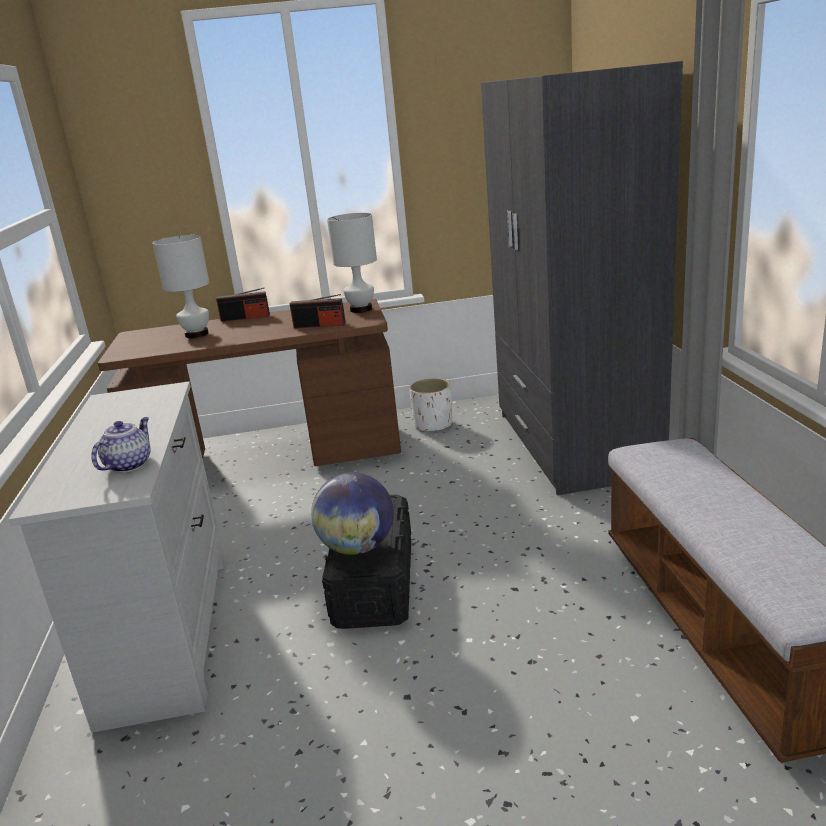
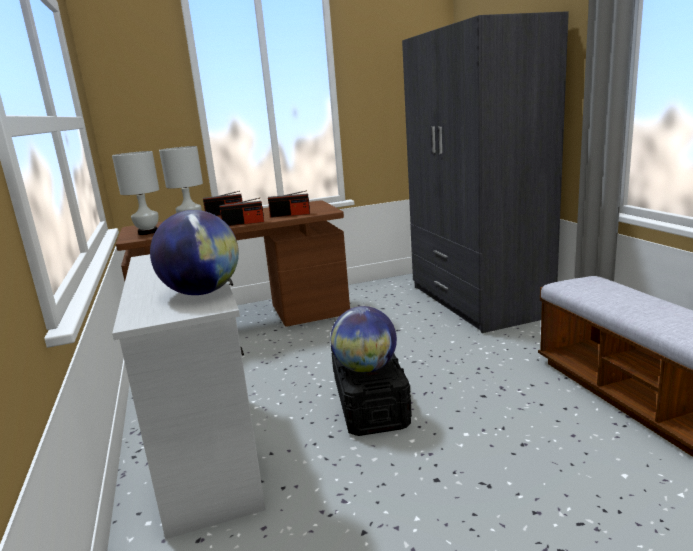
camera: 10 degrees left, 5 degrees down
(129, 464) = (202, 292): teapot -> globe
(256, 337) = (243, 223): none -> radio
(361, 309) = (316, 206): white table lamp -> white table lamp (148, 232)
(433, 425) = (365, 296): white planter -> none

